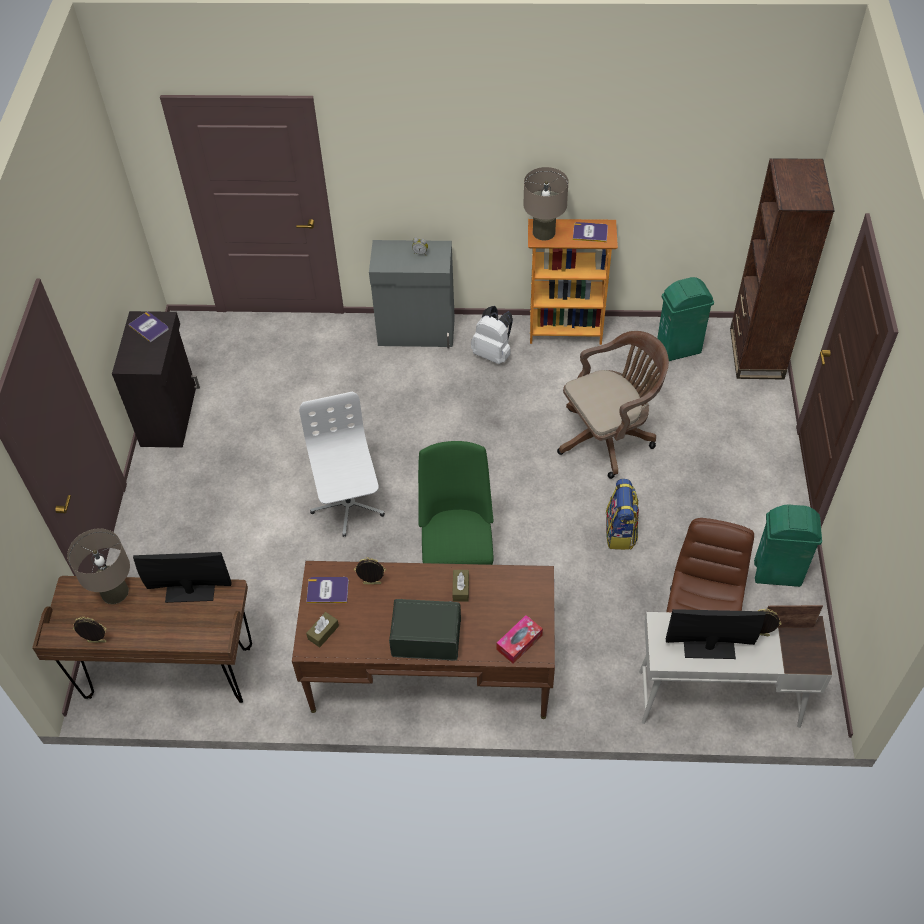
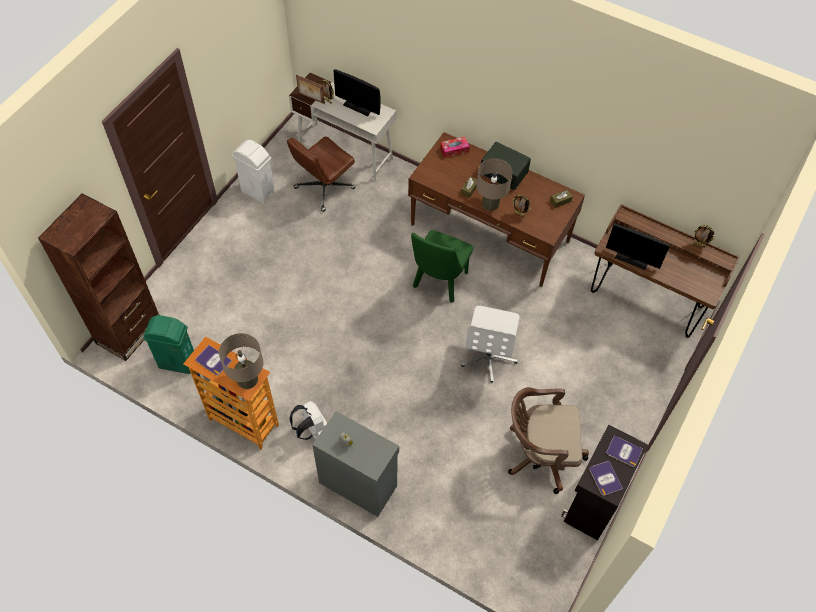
camera: 155 degrees left, 5 degrees up
(115, 592) = (680, 279): beige table lamp -> beige table lamp (490, 203)
(328, 590) = (547, 222): book -> book (623, 451)
(609, 436) = (282, 320): brown office chair -> brown office chair (539, 454)
(620, 532) = (326, 255): backpack -> none
(778, 574) = (258, 192): green trash can -> white trash can

